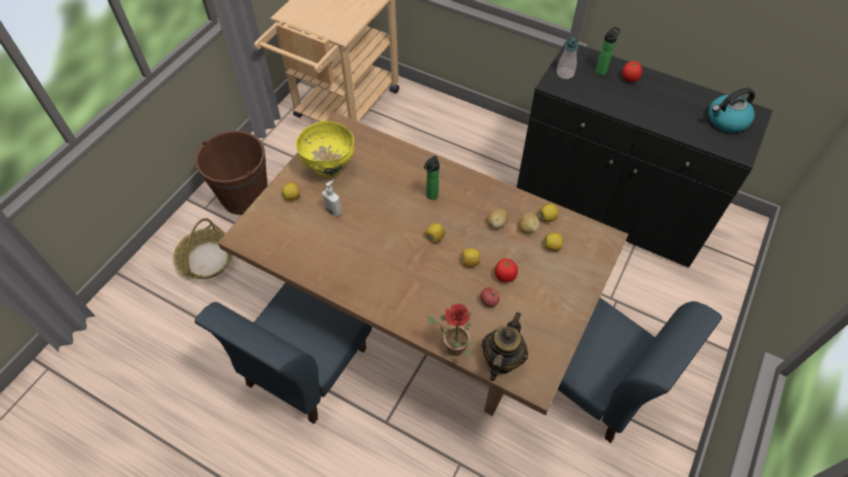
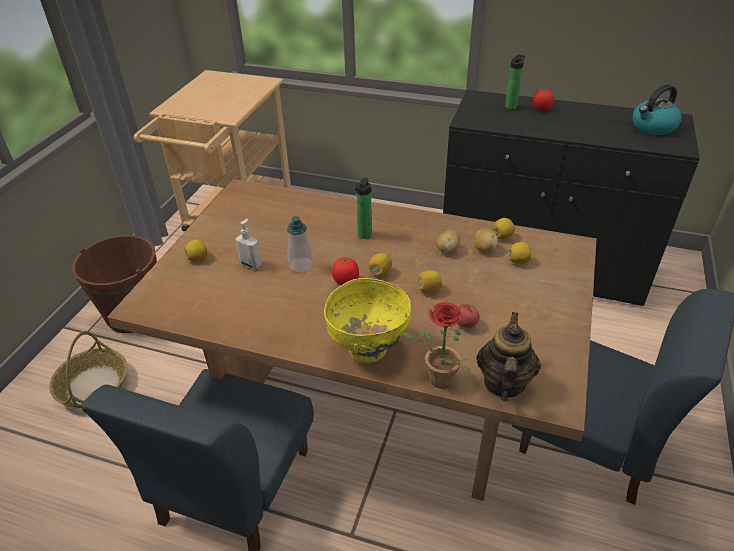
camera: 10 degrees left, 15 degrees down
(329, 168) = (238, 227): yellow bowl -> yellow bowl (368, 349)
(505, 276) = (475, 296): tomato -> tomato (346, 281)
(565, 73) = (475, 112): soap dispenser -> soap dispenser (301, 265)

